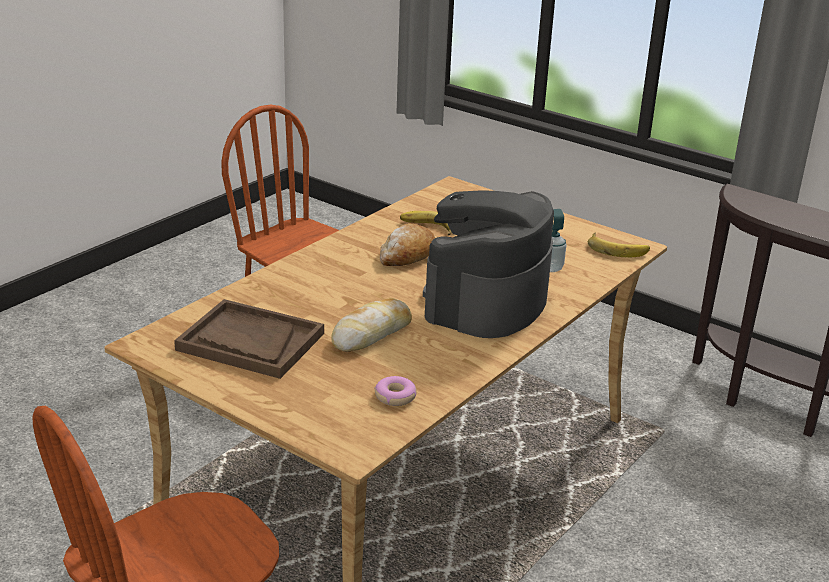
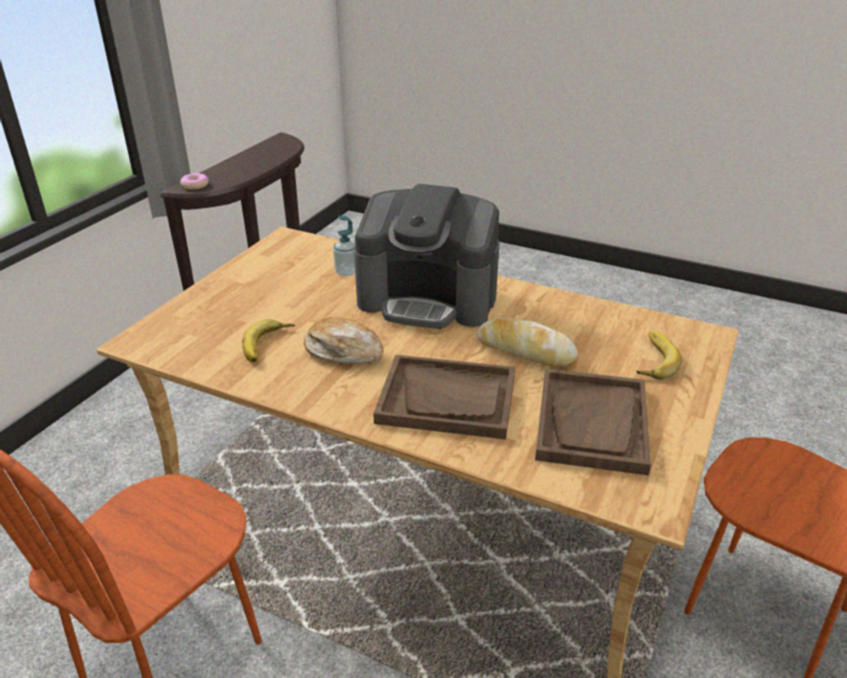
camera: 100 degrees left, 5 degrees up
(318, 287) = (447, 399): none -> brown tray
(395, 396) = (619, 326): donut -> donut (195, 185)
(617, 248) = (294, 245): banana -> banana (651, 359)

